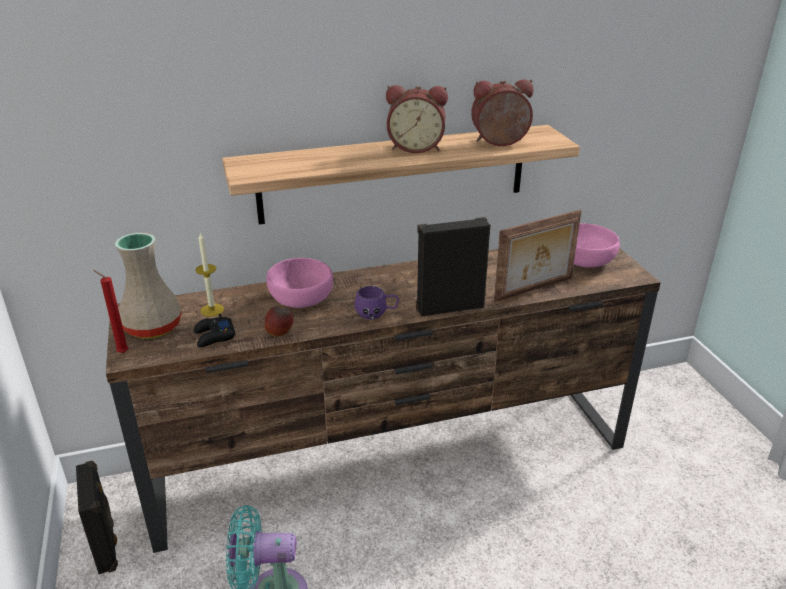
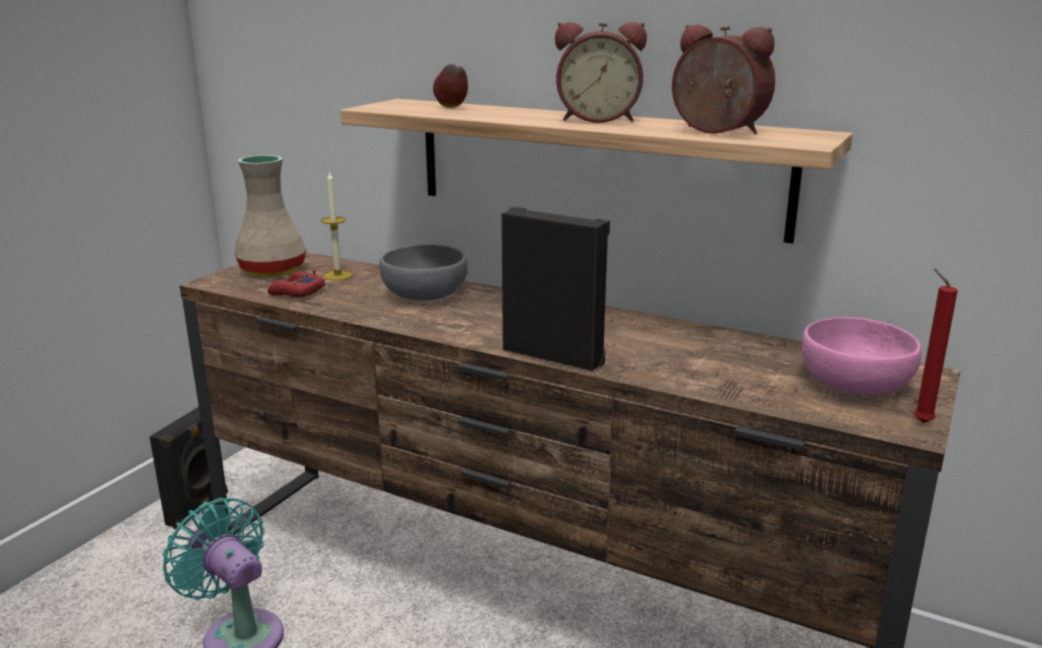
camera: 45 degrees right, 10 degrees down
(121, 352) = (216, 277): red candle -> red candle (919, 421)
(214, 336) = (296, 292): black game controller -> red game controller
(280, 334) = (346, 311): apple -> apple (452, 108)
(300, 299) = (423, 294): pink bowl -> grey bowl
(376, 315) = (463, 331): purple mug -> none
(416, 147) = (598, 119): alarm clock -> alarm clock turned 45 degrees counterclockwise
(534, 290) = (701, 382): picture frame -> none

